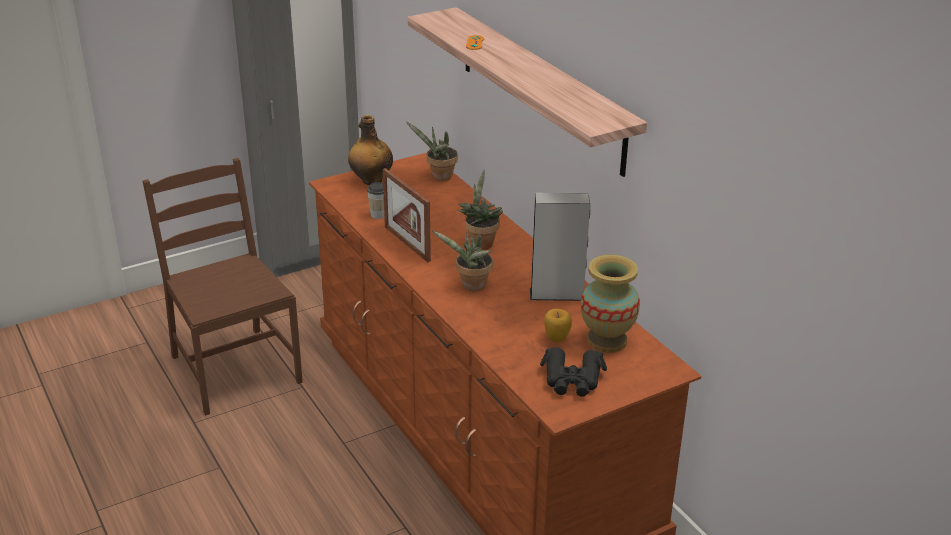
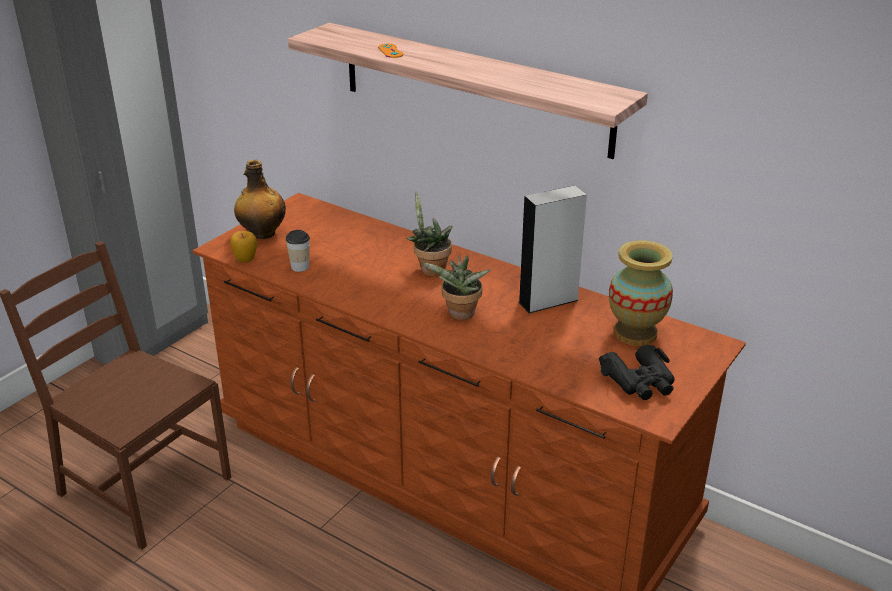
camera: 25 degrees left, 0 degrees up
(407, 243) = (356, 289): picture frame -> none
(439, 177) = (331, 214): potted plant -> none
(556, 338) = (587, 344): apple -> apple (245, 259)

